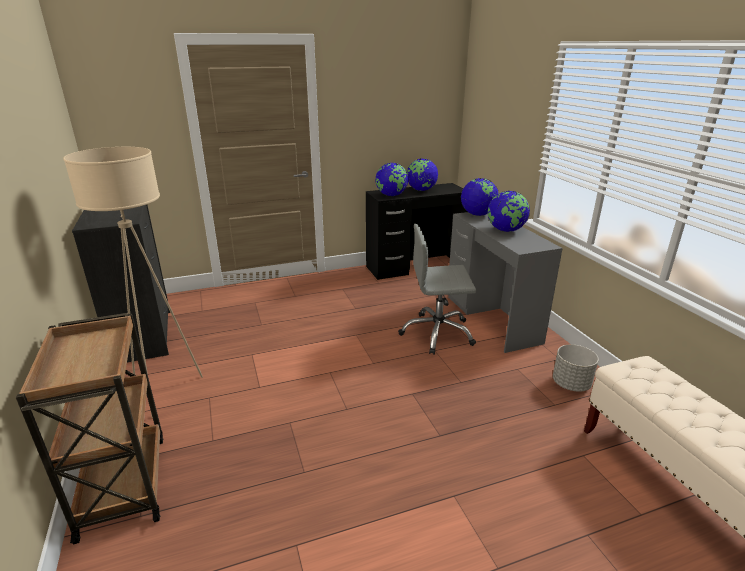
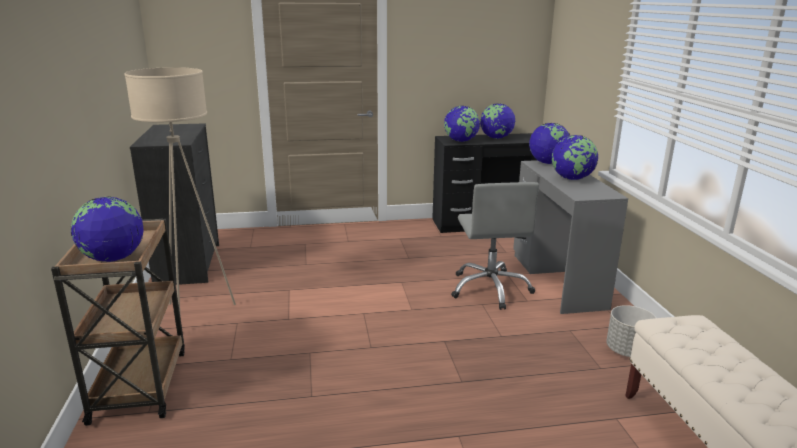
camera: 10 degrees right, 5 degrees down
(84, 371) = (113, 259): none -> globe
(437, 333) = (490, 289): grey office chair -> grey office chair turned 105 degrees counterclockwise

